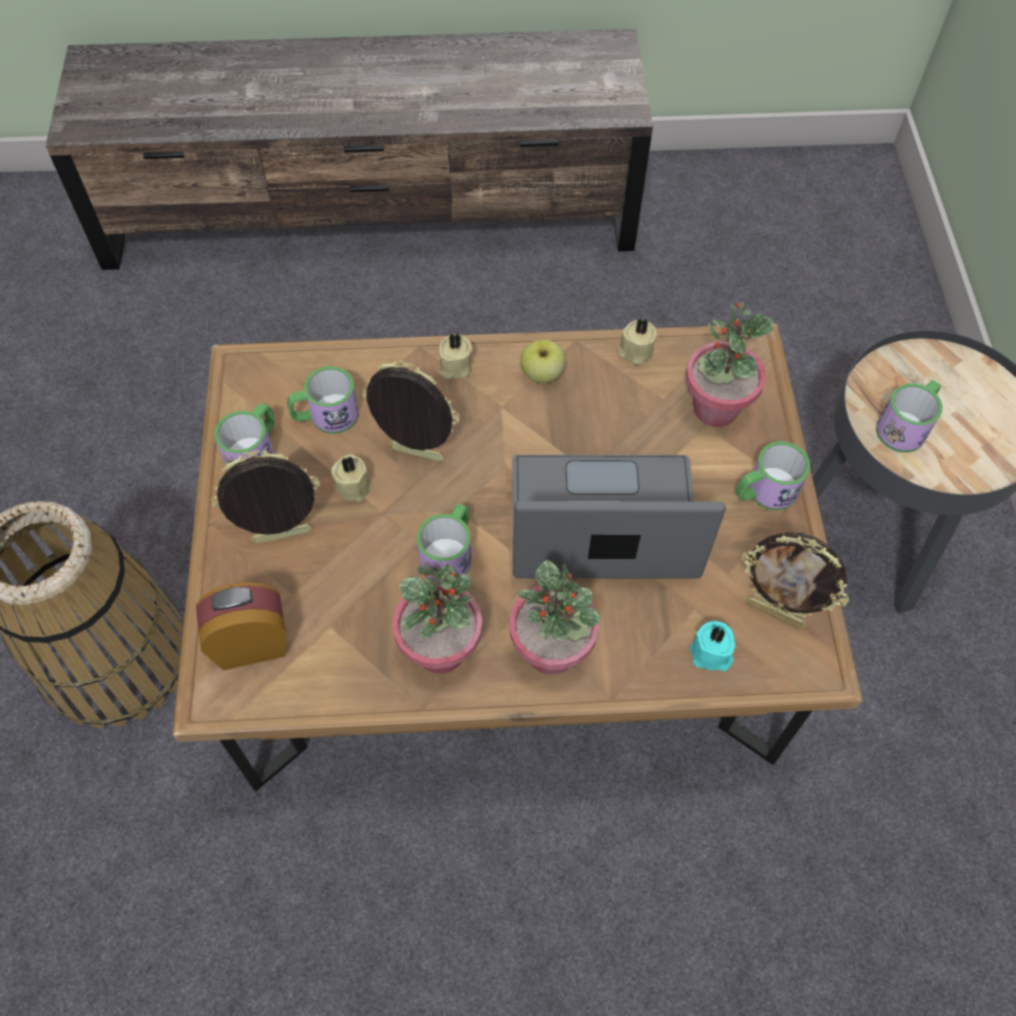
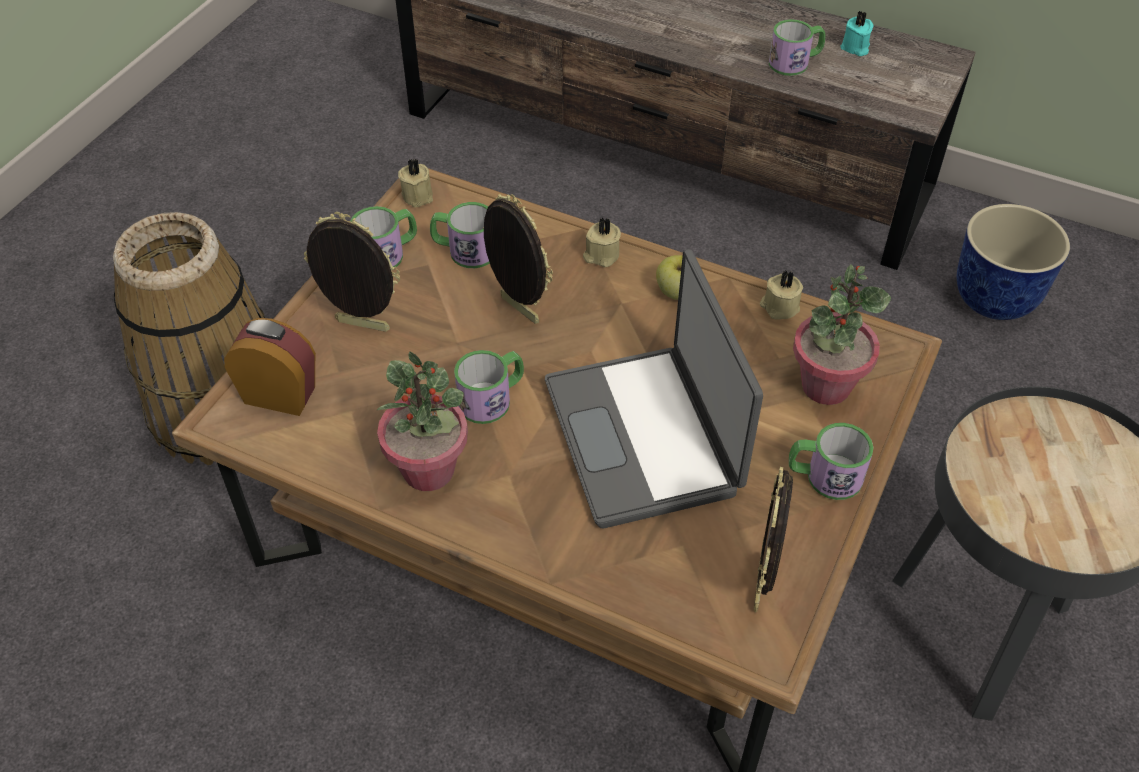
camera: 30 degrees right, 10 degrees down
(353, 484) = (449, 311): beige candle -> beige candle (418, 195)
(552, 651) = (524, 517): potted plant -> none
(602, 525) = (645, 436): laptop -> laptop turned 135 degrees counterclockwise
(711, 655) = (671, 591): turquoise candle -> turquoise candle (855, 48)
(724, 246) = (995, 300): none -> planter
(775, 613) = (761, 585): picture frame -> picture frame turned 45 degrees clockwise
(906, 426) = (1011, 475): mug -> mug (795, 62)

